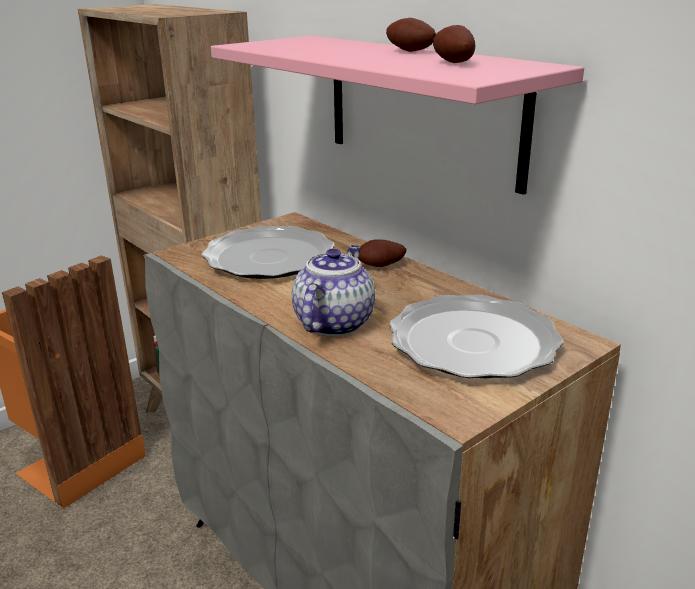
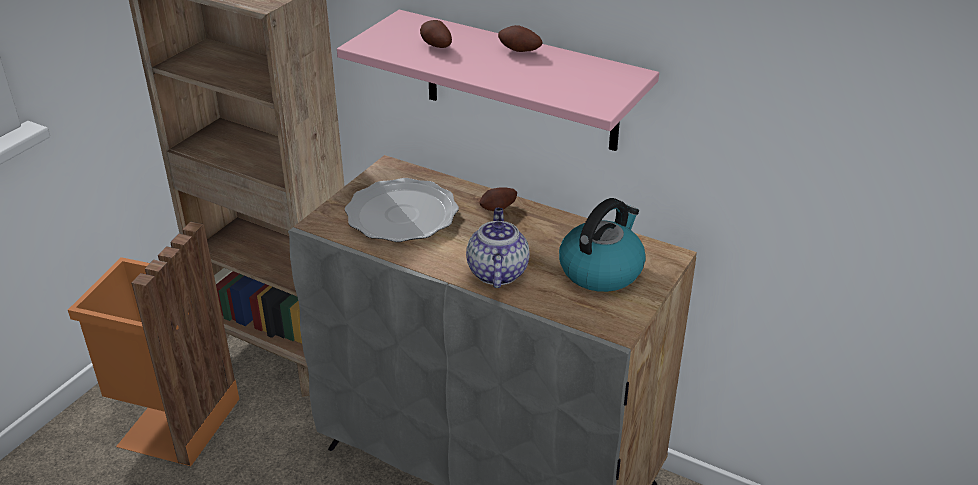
camera: 20 degrees left, 10 degrees up
(452, 63) = (568, 76): potato -> potato (435, 46)
(472, 342) = (601, 270): plate -> kettle

